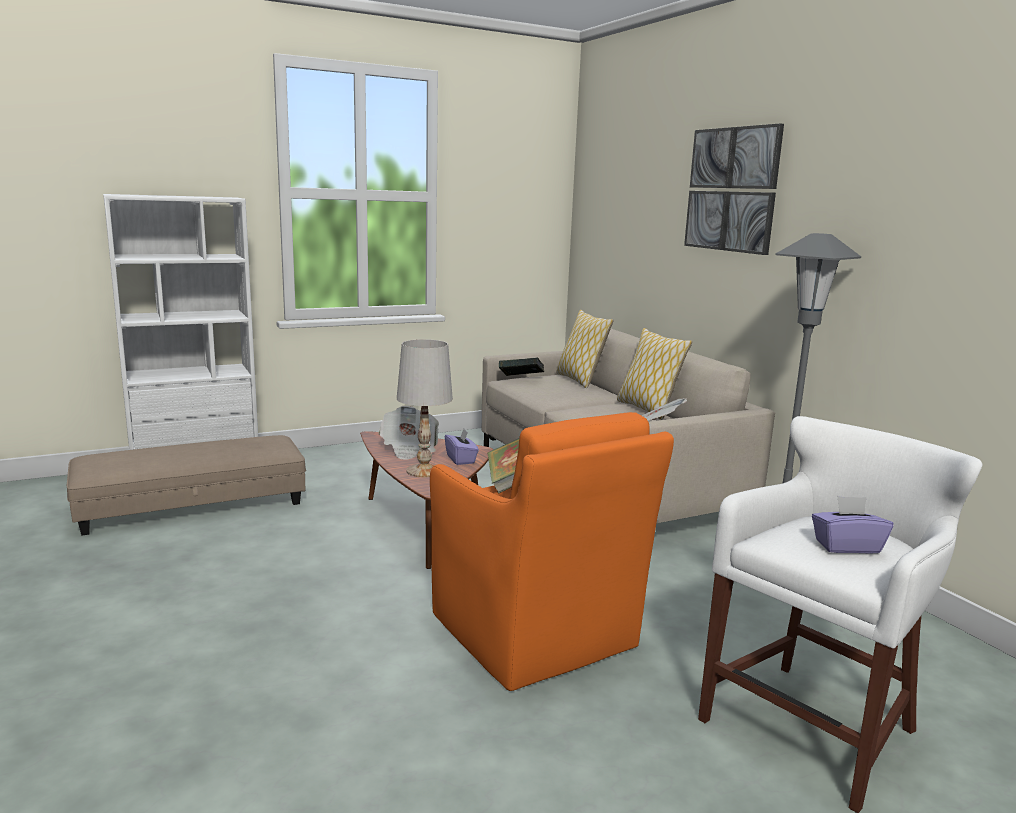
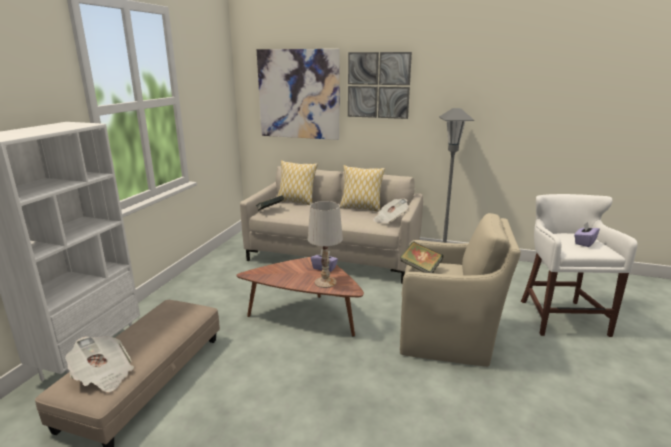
camera: 45 degrees left, 5 degrees up
(409, 449) = (287, 274): newspaper -> newspaper (103, 376)
(535, 634) = (448, 338): orange armchair -> beige armchair
(634, 205) = (298, 94): none -> picture

